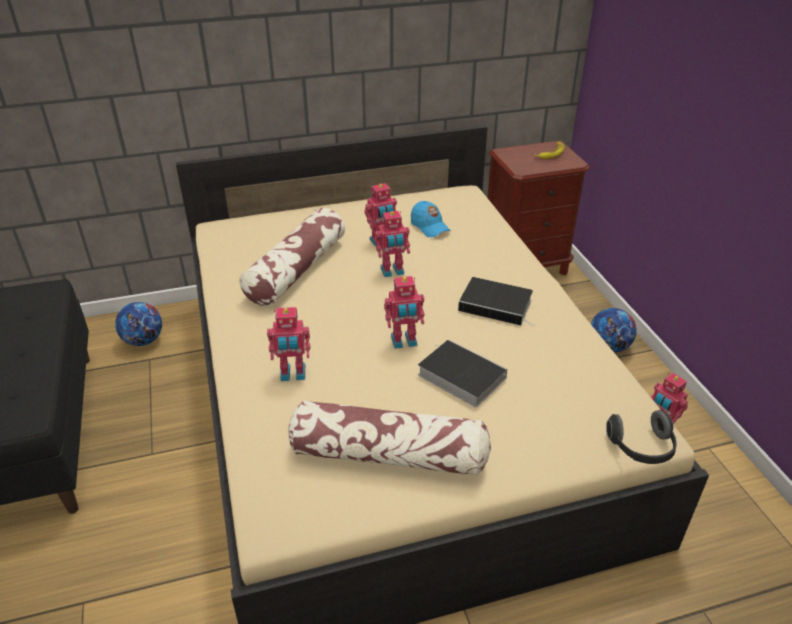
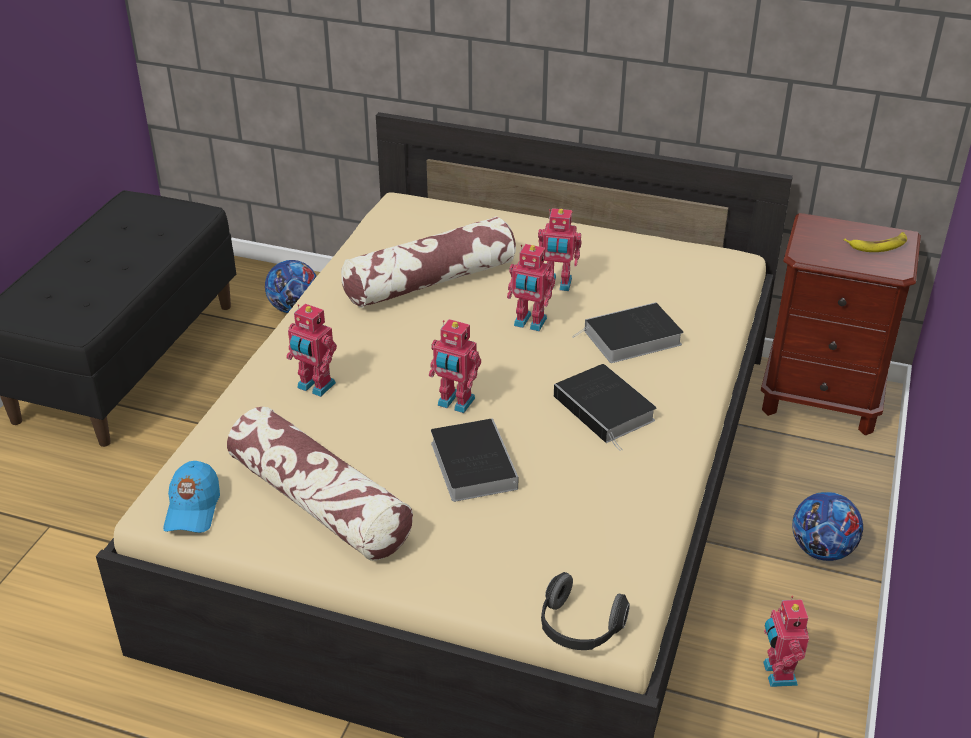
camera: 35 degrees right, 0 degrees up
(429, 227) = (634, 288): blue cap -> blue cap (193, 509)
(462, 257) = (630, 339): none -> book

